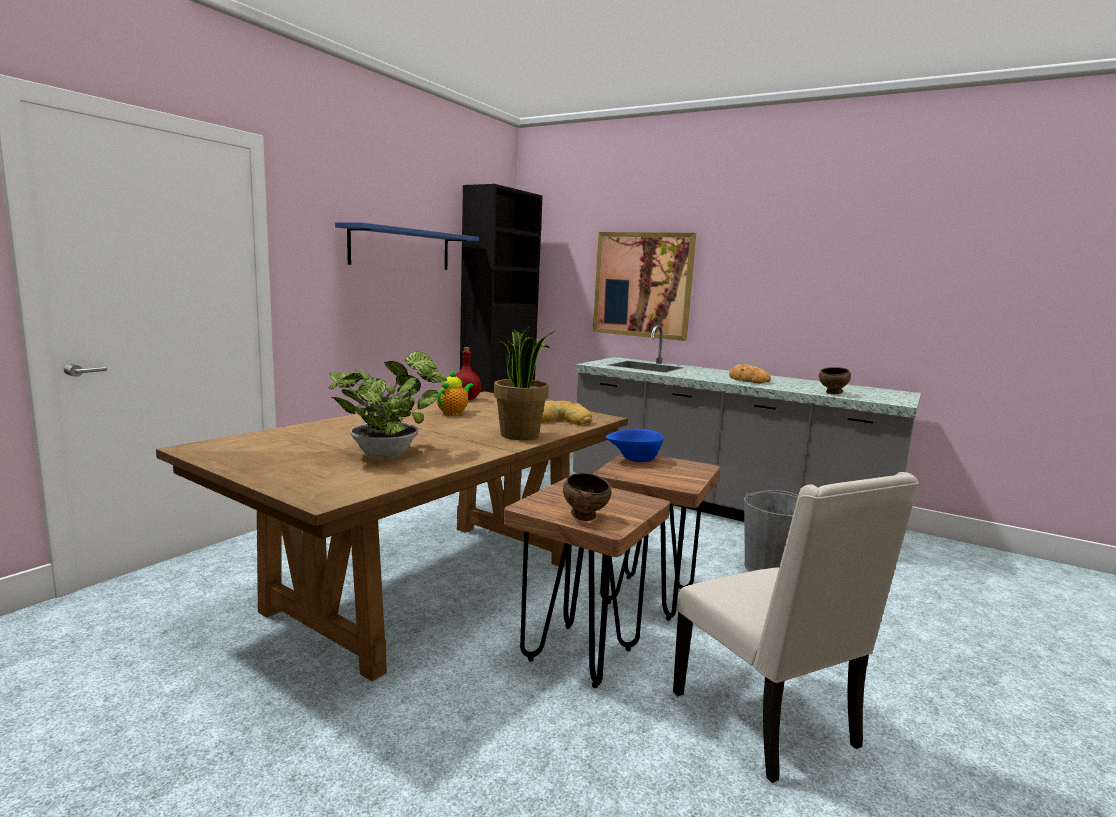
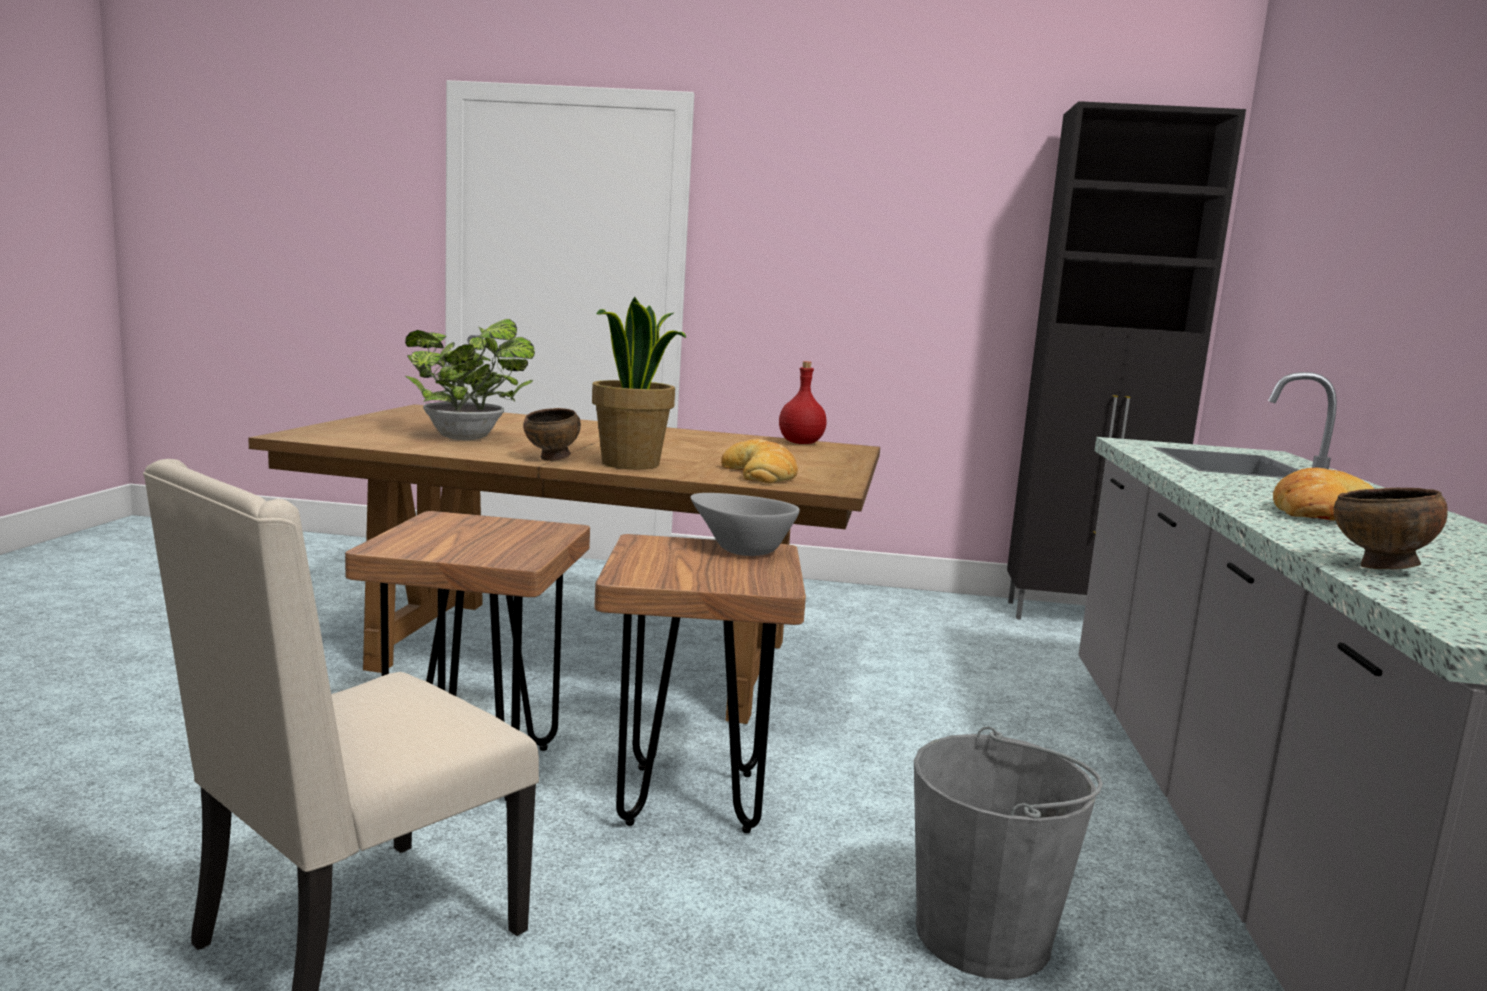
camera: 65 degrees right, 0 degrees up
(401, 248) = (912, 227): blue shelf -> none
(453, 413) = (705, 443): teapot -> none
(585, 518) = (417, 537): brown bowl -> brown bowl (552, 459)
(633, 460) = (739, 549): blue bowl -> grey bowl
(642, 285) = (1356, 282): picture -> none

